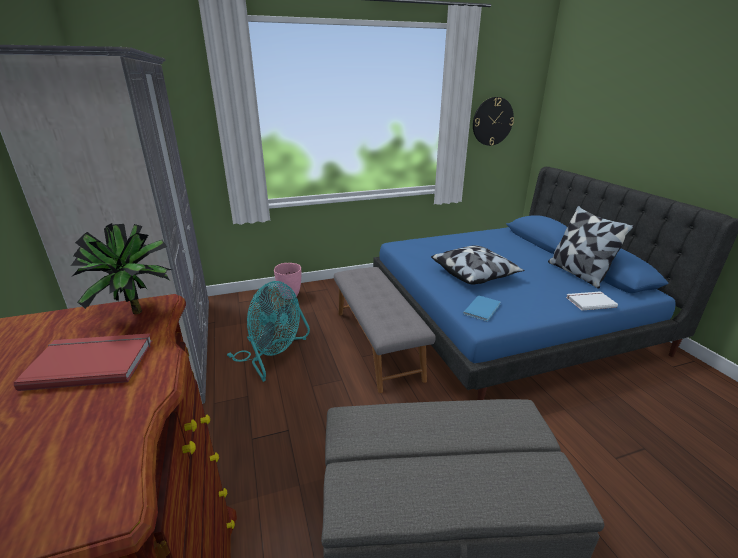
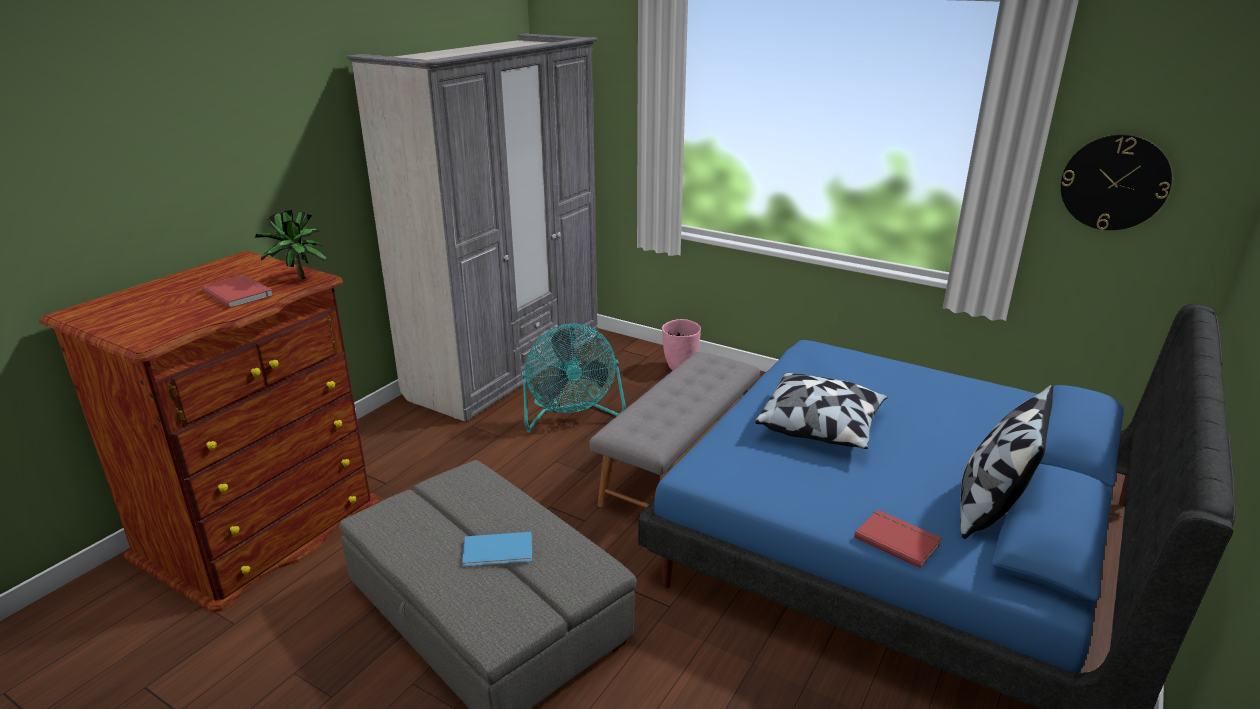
camera: 50 degrees right, 0 degrees up
(483, 308) = (733, 461): blue book -> blue book (500, 551)
(589, 302) = (897, 539): white book -> red book

